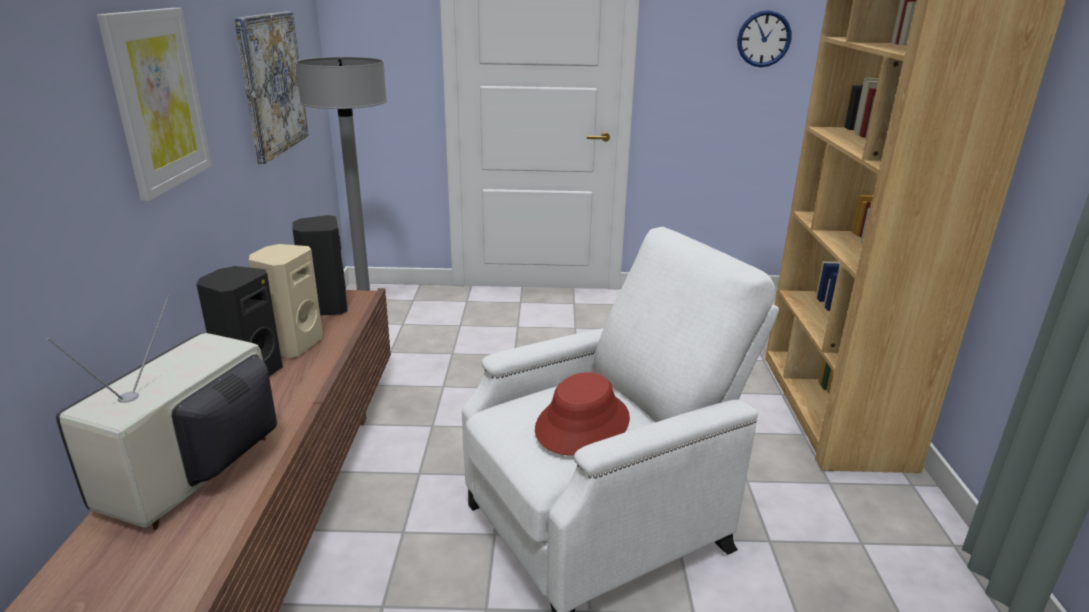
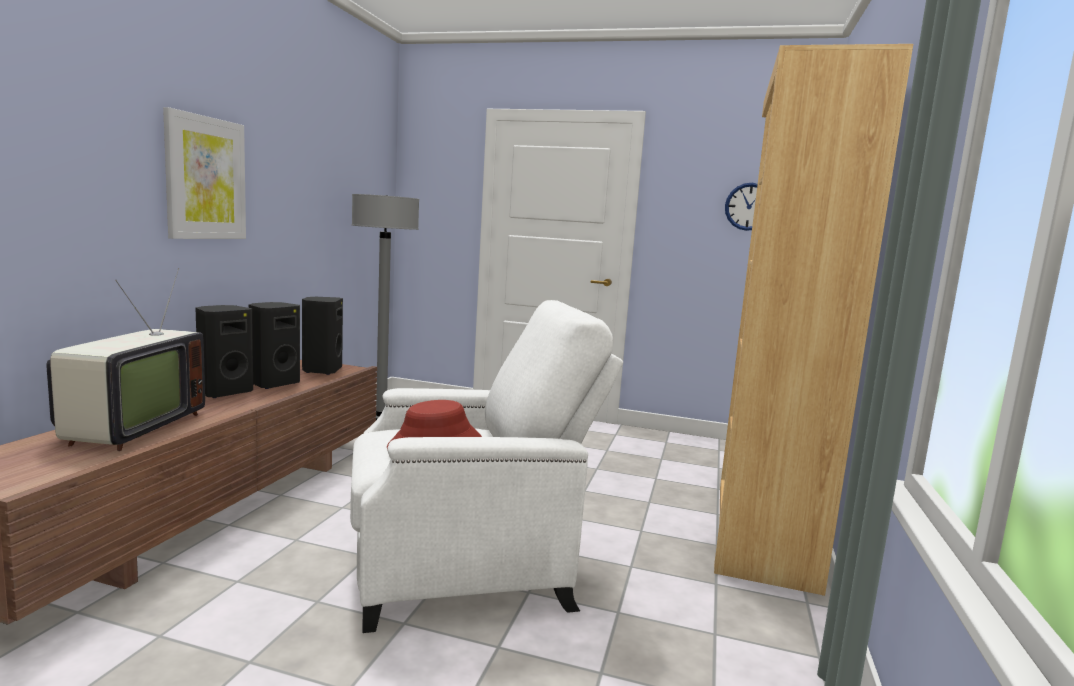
camera: 15 degrees right, 15 degrees down
(199, 472) = (130, 429): television -> television turned 150 degrees clockwise
(272, 84) = (331, 207): picture -> none
(292, 345) = (273, 383): beige speaker -> black speaker

